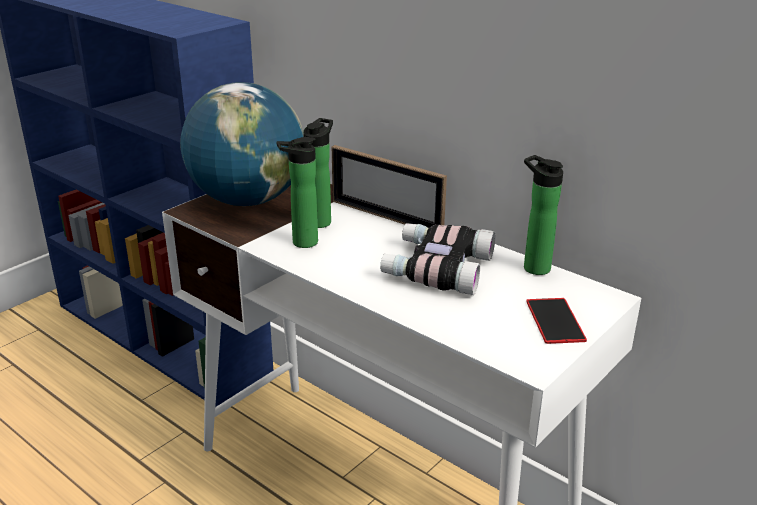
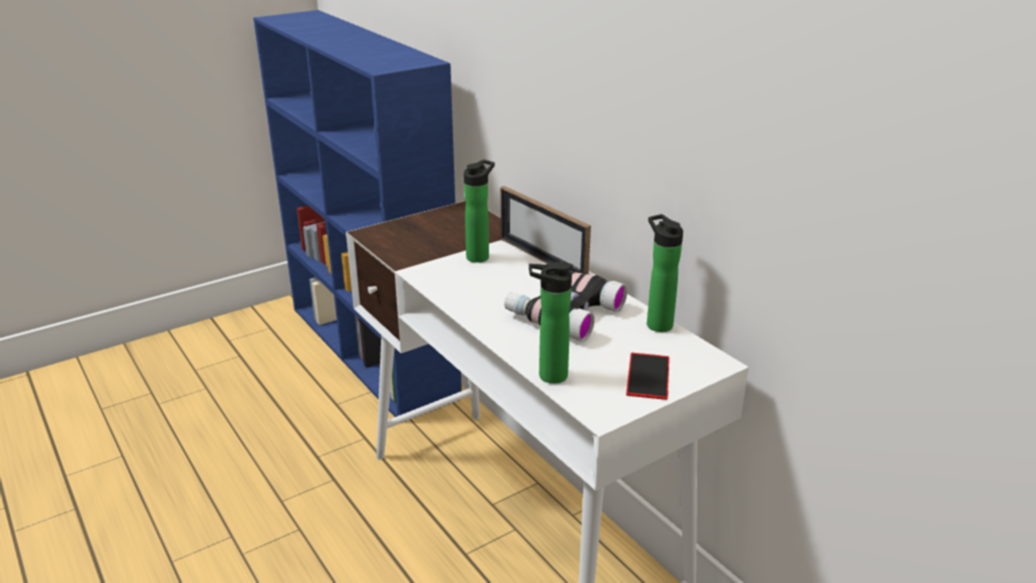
camera: 15 degrees right, 0 degrees up
(247, 200) = (424, 229): globe -> none
(301, 243) = (451, 274): bottle -> bottle (548, 376)

